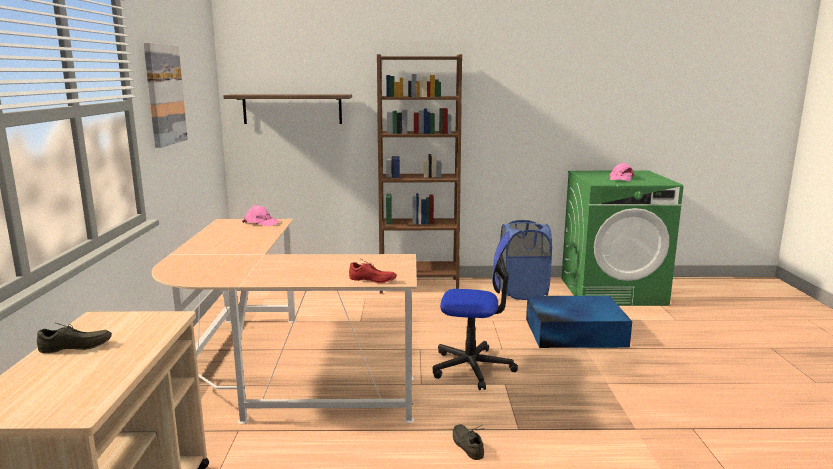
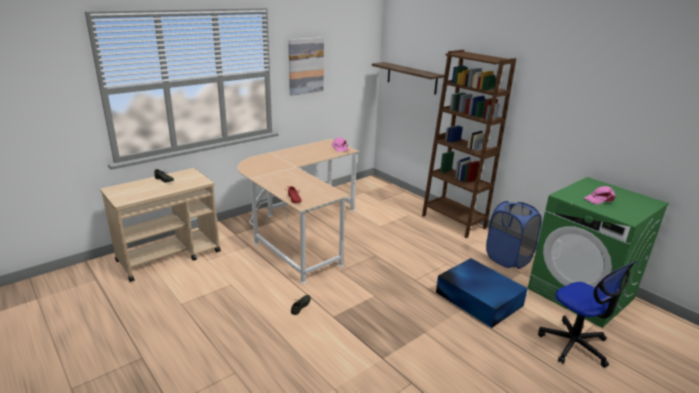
camera: 50 degrees right, 10 degrees up
(472, 368) = (378, 279): office chair -> office chair (574, 345)

